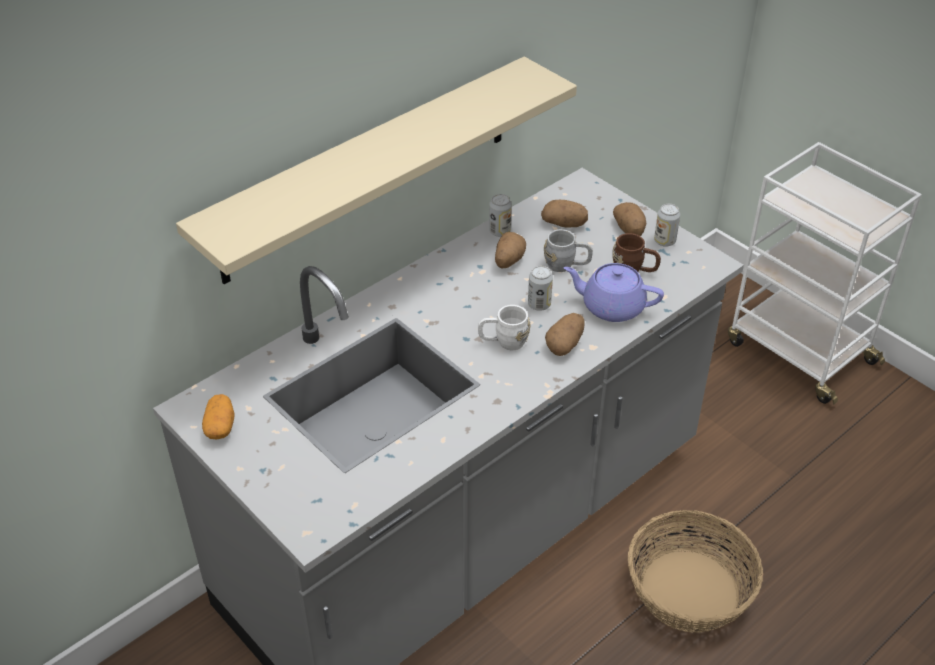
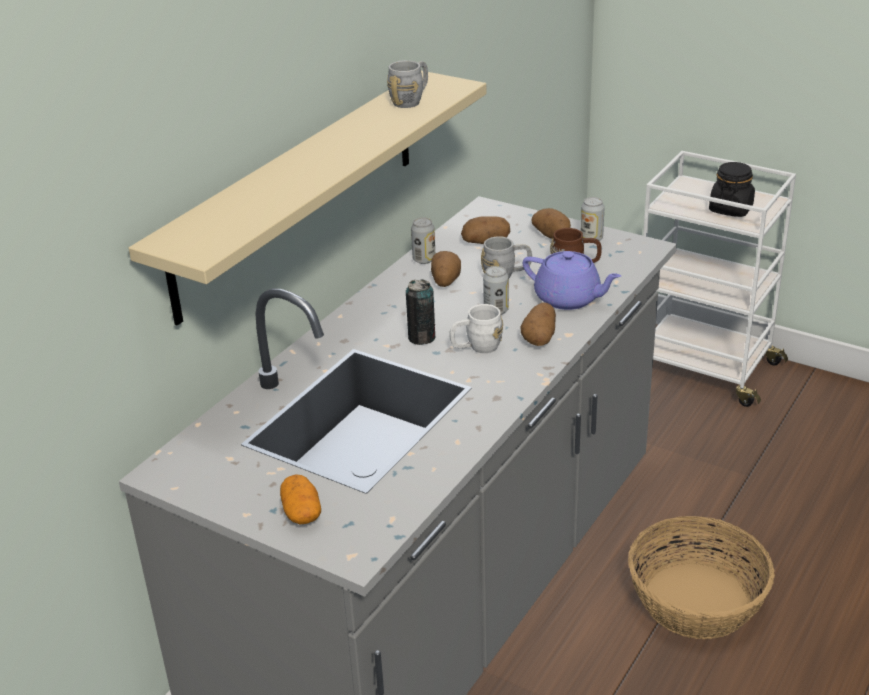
camera: 15 degrees left, 10 degrees down
(220, 426) = (206, 481): potato -> potato (301, 512)
(460, 319) = (421, 338): none -> can
(496, 94) = (411, 100): none -> grey mug
(611, 306) = (569, 299): purple teapot -> purple teapot turned 150 degrees counterclockwise
(844, 216) = (730, 209): none -> black jar

